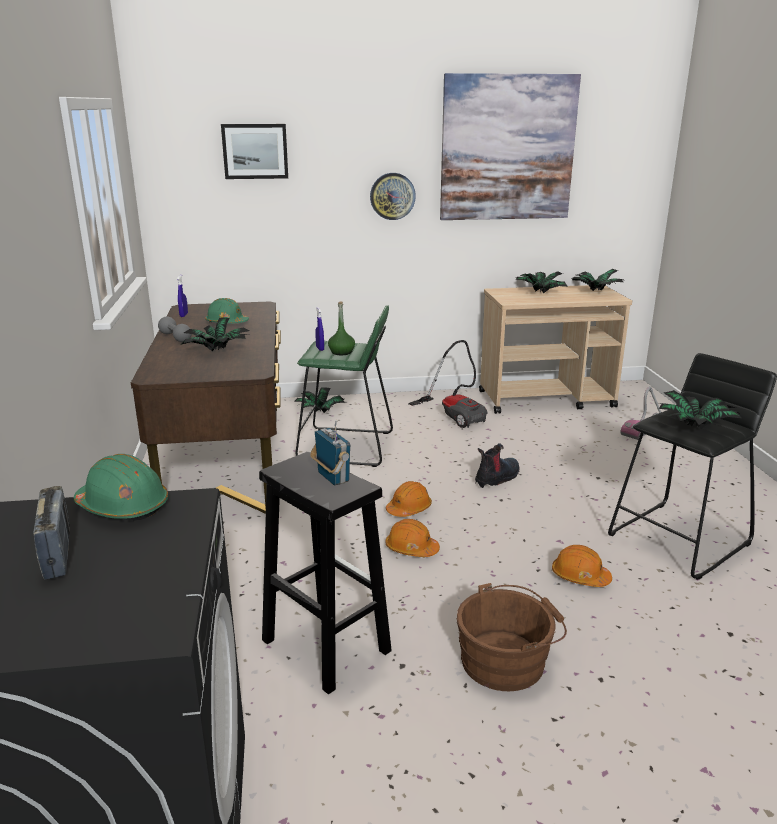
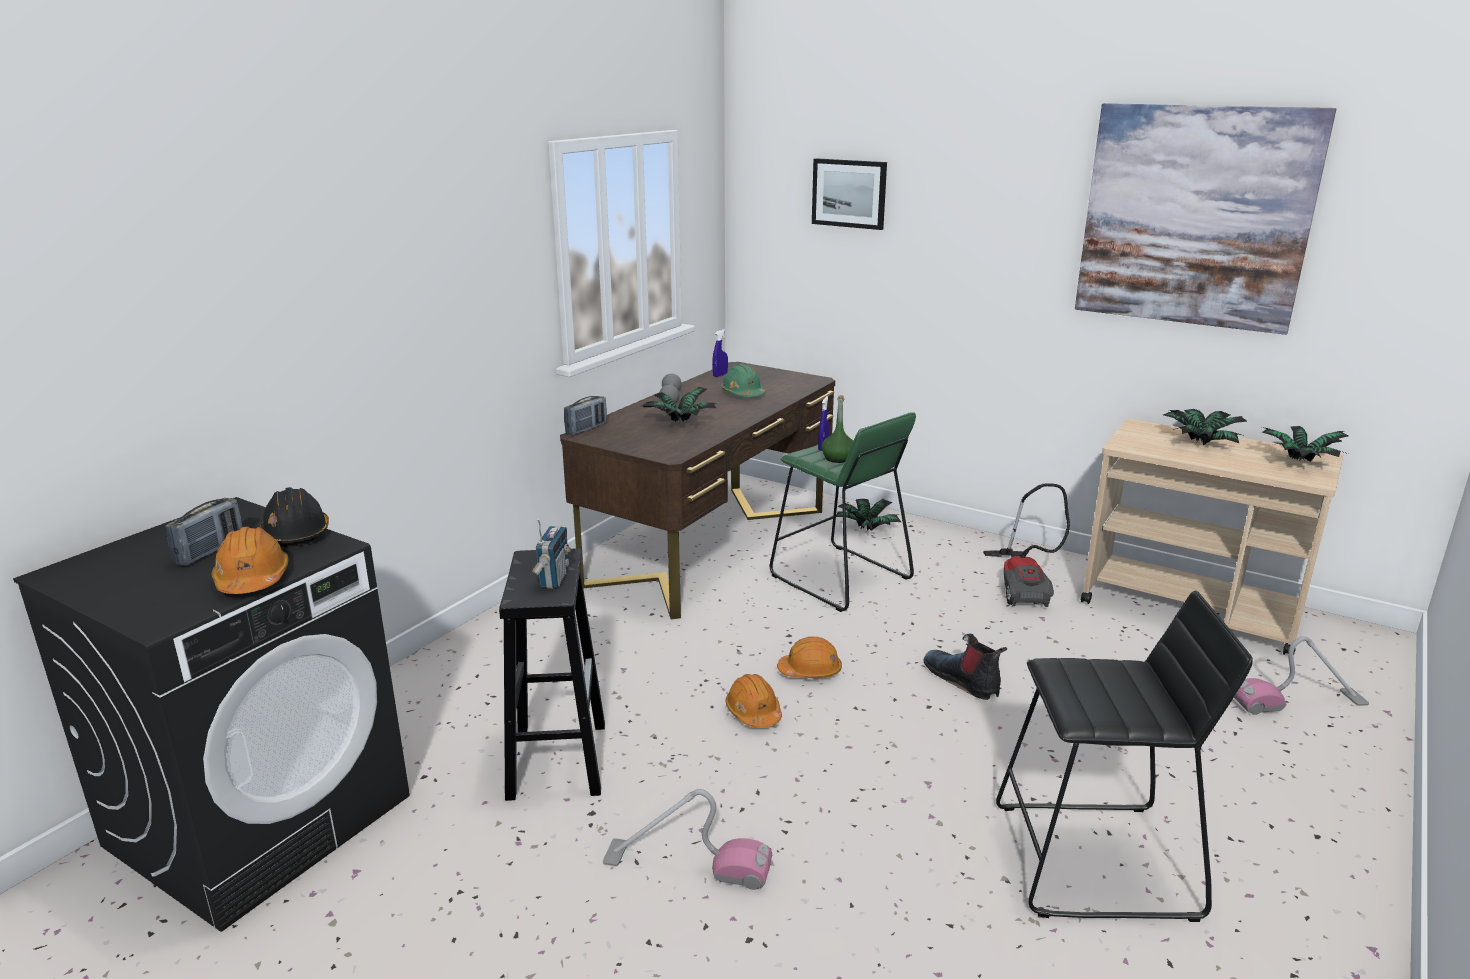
camera: 40 degrees right, 0 degrees up
(123, 506) = (296, 533): green hard hat -> black hard hat
(147, 373) = (586, 429): none -> radio
(392, 196) = (1012, 267): wall clock -> none
(497, 478) = (963, 680): boot -> boot turned 120 degrees counterclockwise
(507, 660) = (687, 864): brown bucket -> vacuum cleaner
(580, 576) = (890, 832): orange hard hat -> orange hard hat (252, 579)
(693, 428) = (1093, 694): potted plant -> none

